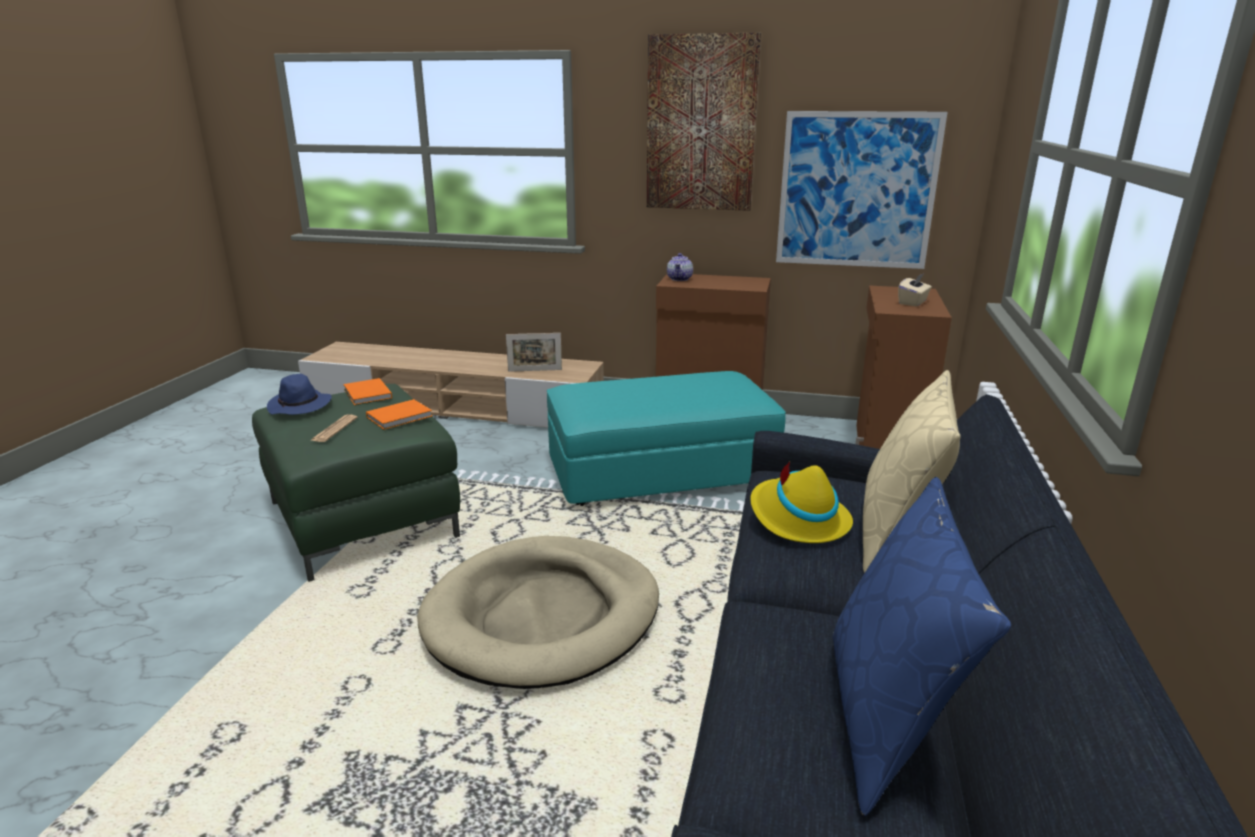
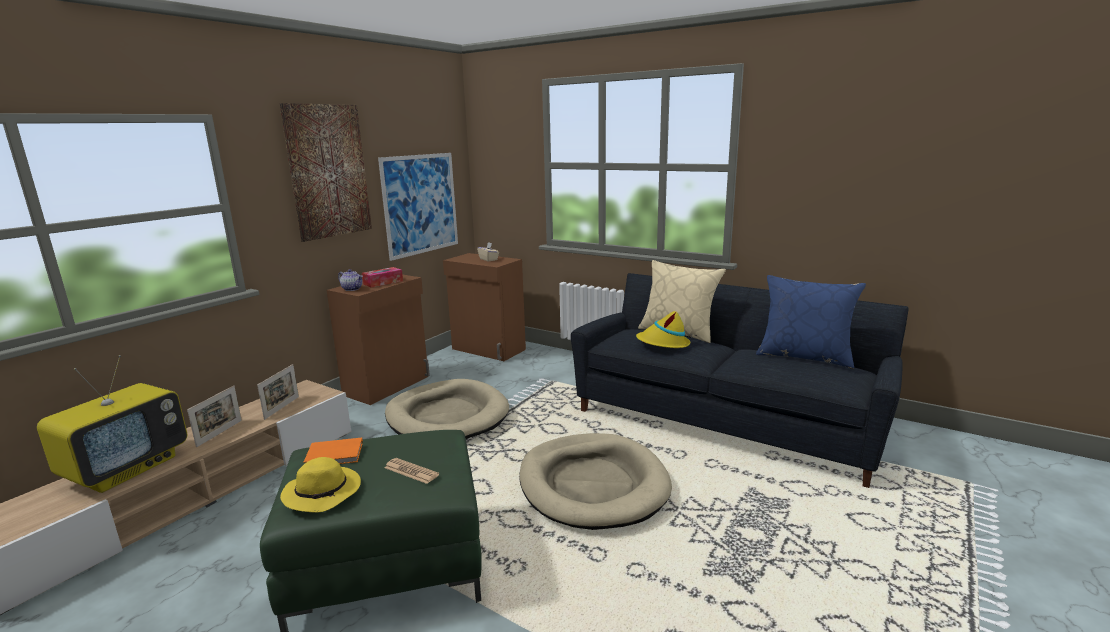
camera: 70 degrees left, 5 degrees down
(300, 406) = (324, 492): blue hat -> yellow hat
(401, 417) = (415, 439): orange book -> none
(412, 357) = (127, 468): none -> television
(476, 365) = (219, 433): none -> picture frame
(660, 472) = (447, 416): turquoise ottoman -> beige dog bed
(720, 283) = (383, 282): none -> tissue box

